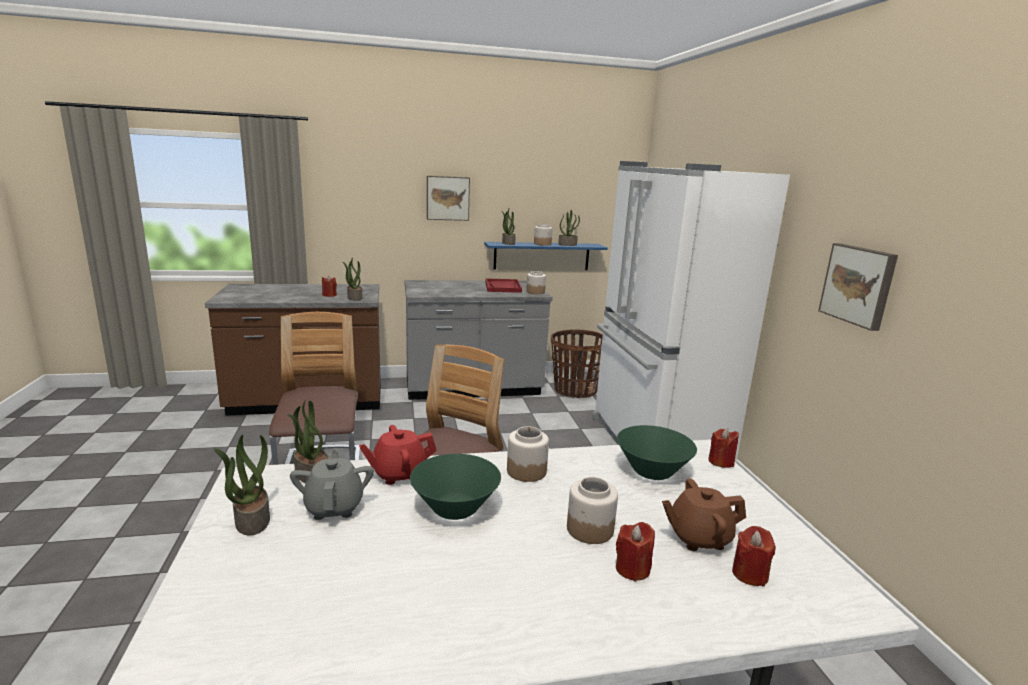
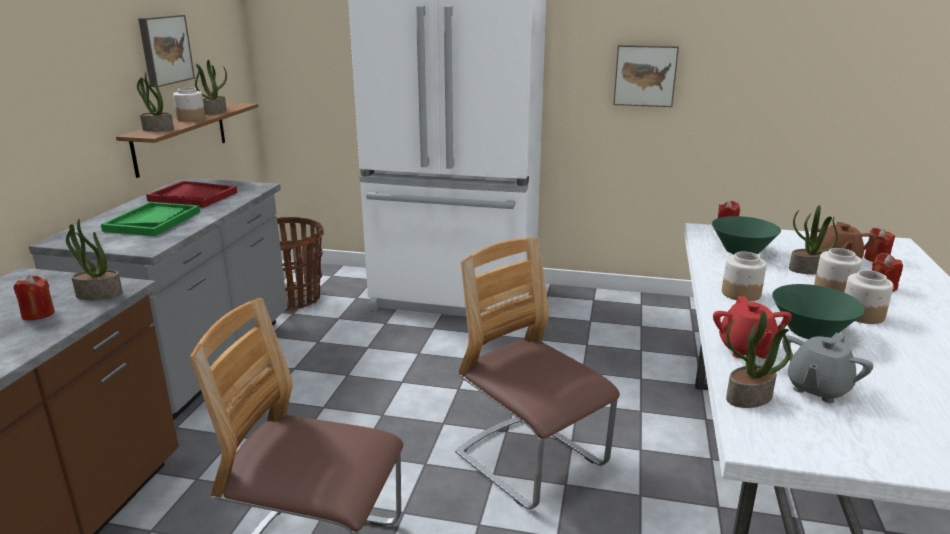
camera: 65 degrees left, 5 degrees up
(251, 520) = (852, 438): potted plant -> potted plant (807, 270)
(334, 507) = (817, 389): grey teapot -> grey teapot turned 60 degrees counterclockwise
(447, 198) = (51, 72): picture -> picture (164, 50)
(455, 288) = (153, 221): none -> green tray
(535, 292) = (246, 186): jar -> jar (861, 315)
(542, 256) = (180, 138): blue shelf -> brown shelf

